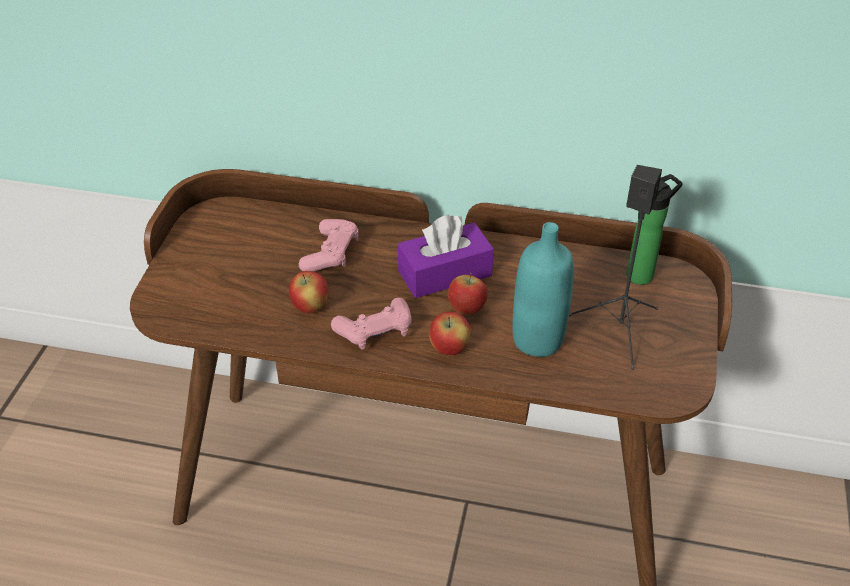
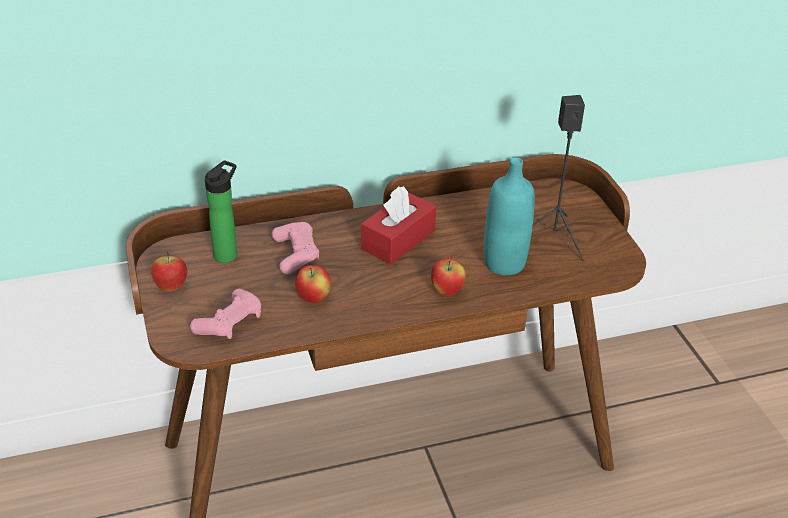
camera: 30 degrees left, 5 degrees down
(375, 331) = (380, 298): pink game controller -> pink game controller (229, 323)
(445, 273) = (398, 240): purple tissue box -> red tissue box
(466, 310) = (436, 260): apple -> apple (171, 287)
(643, 274) = (539, 196): bottle -> bottle (228, 254)

